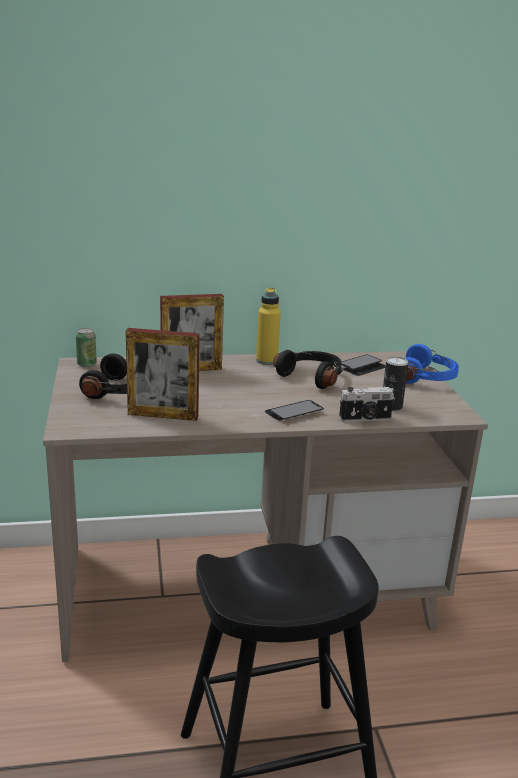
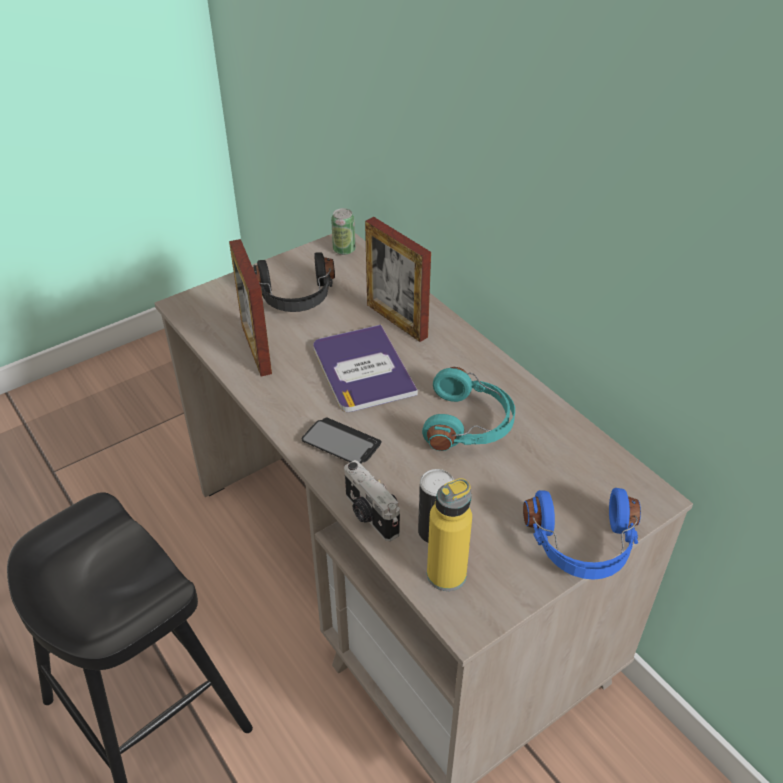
camera: 65 degrees right, 20 degrees up
(229, 390) = (362, 369): none -> book
(266, 361) = (484, 367): yellow bottle -> yellow bottle (446, 574)
(312, 377) = (469, 424): black headphones -> turquoise headphones
(362, 367) = (556, 462): phone -> none

